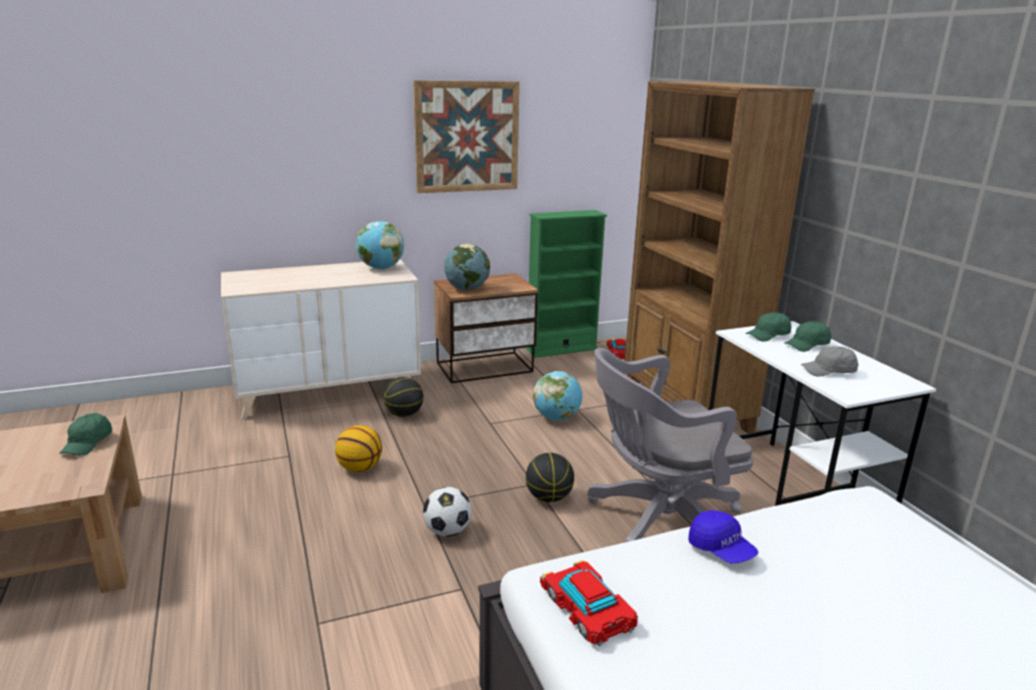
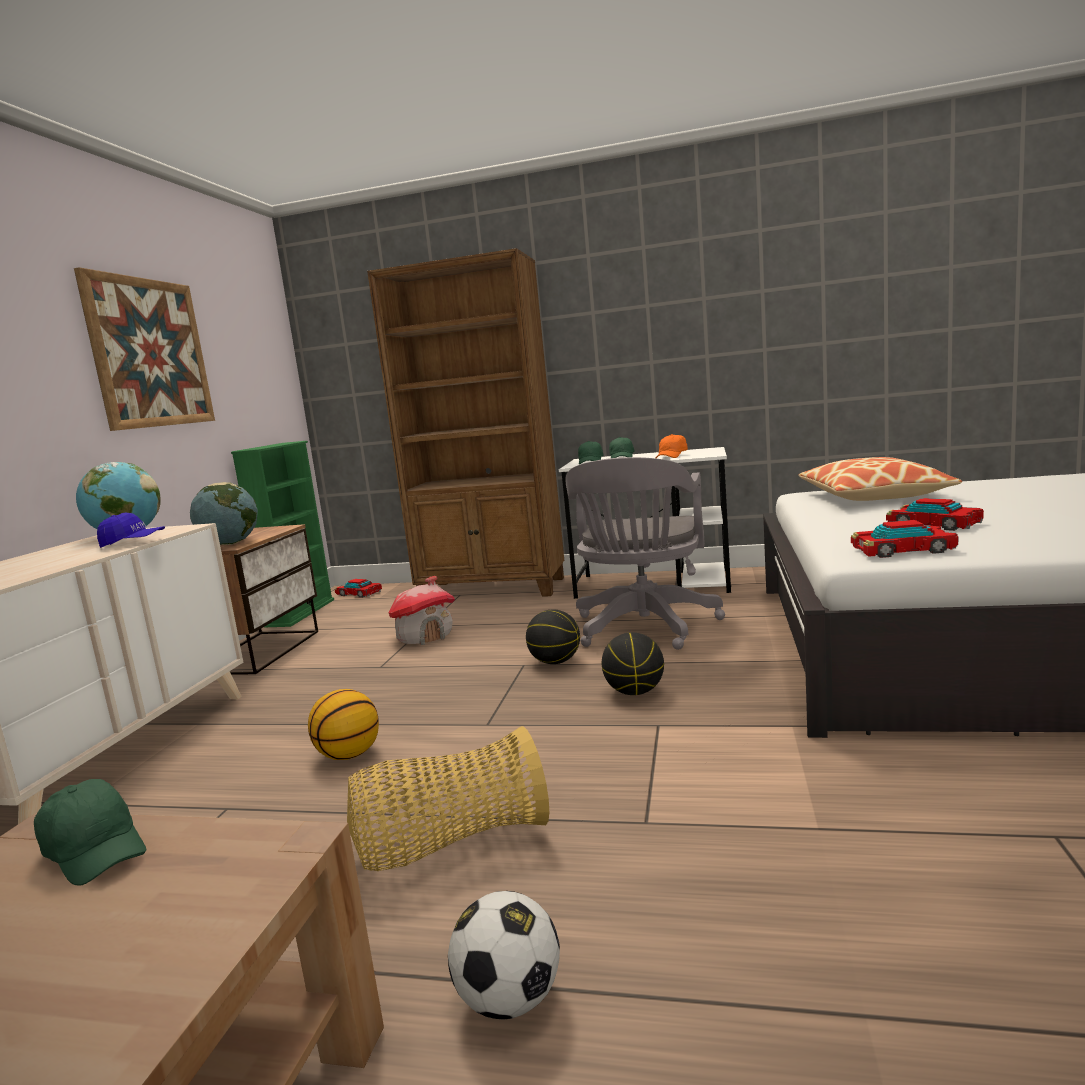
camera: 55 degrees left, 10 degrees down
(274, 548) = (450, 843): none -> basket
(404, 414) = (273, 710): basketball -> basketball (635, 692)
(447, 531) = (552, 718): football -> football (510, 999)
(557, 418) = (425, 636): globe -> toy house
(721, 550) = (842, 520): blue cap -> blue cap (133, 543)
(728, 623) = (933, 524): none -> toy car
(829, 371) = (672, 456): grey cap -> orange cap
(880, 557) = (873, 496): none -> pillow

